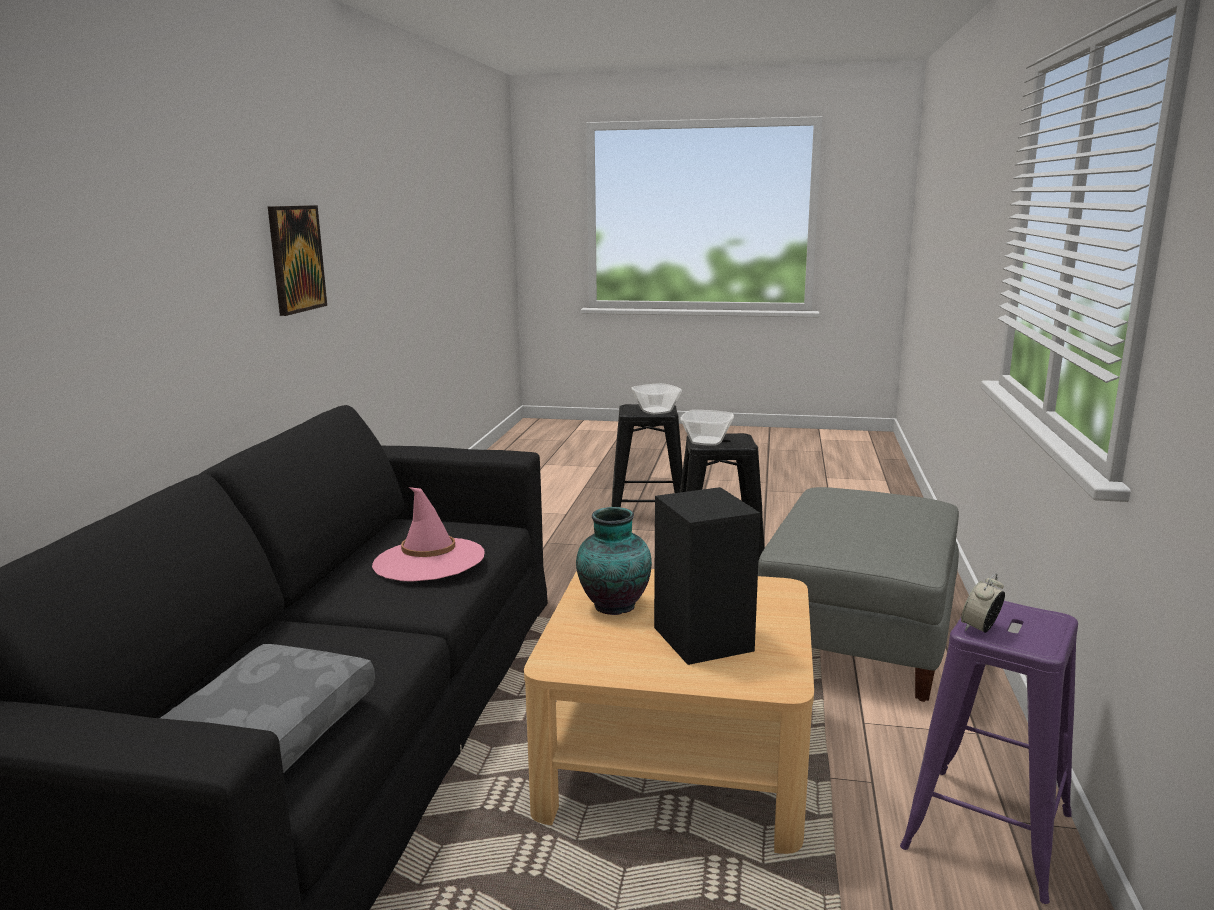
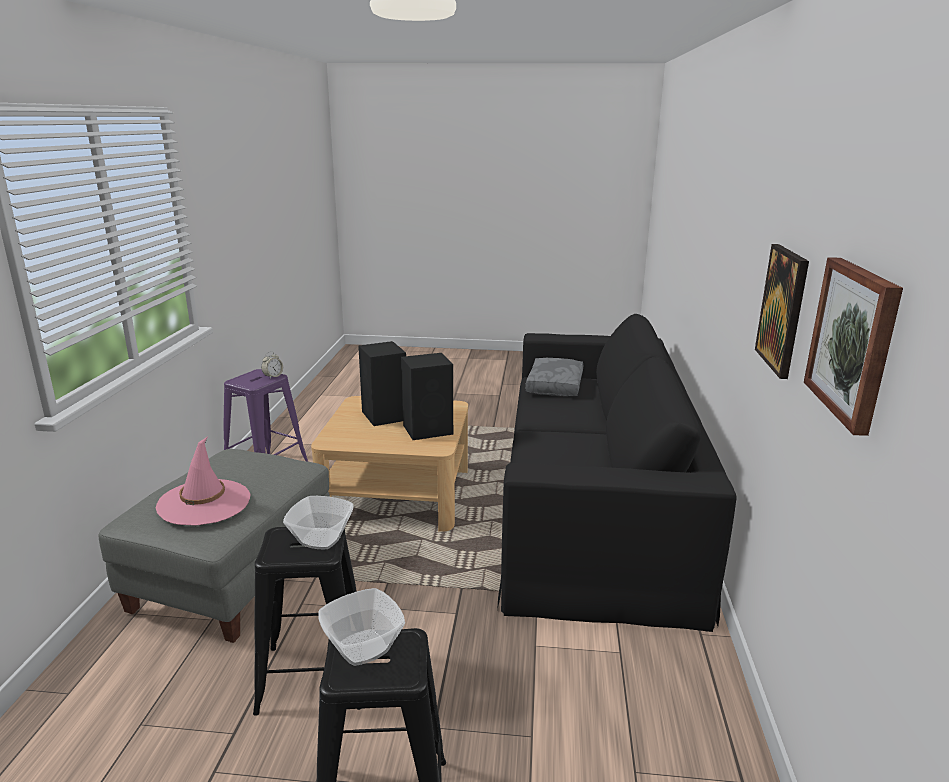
camera: 175 degrees right, 5 degrees up
(362, 235) = (854, 341): none -> picture
(429, 560) = (555, 456): pink hat -> pink hat (204, 502)
(613, 607) = (429, 429): vase -> black speaker

